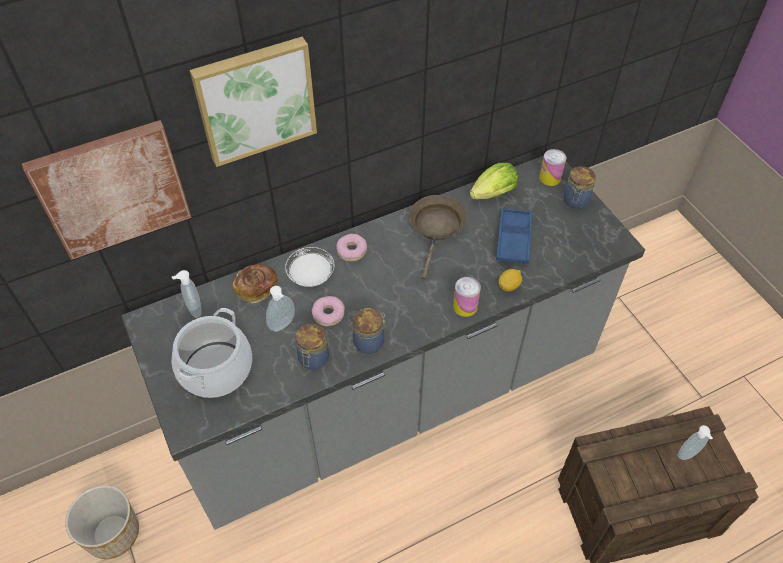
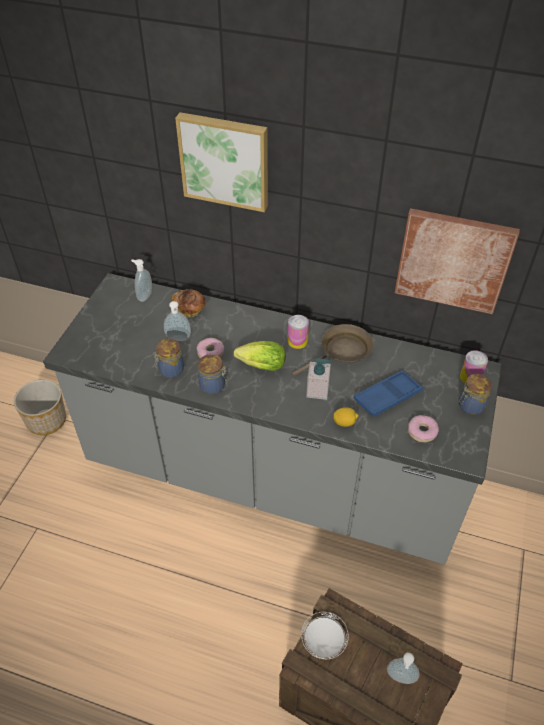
camera: 45 degrees right, 5 degrees down
(112, 189) = (117, 174): picture -> picture (453, 260)
(215, 369) = (116, 335): cooking pot -> none
(311, 276) = (228, 324): white plate -> white plate (323, 641)
(351, 250) = (270, 327): donut -> donut (422, 431)
(458, 276) = (317, 390): none -> soap dispenser
(465, 306) = (298, 412): can -> can (297, 341)
(490, 195) = (408, 358): lettuce -> lettuce (259, 366)

